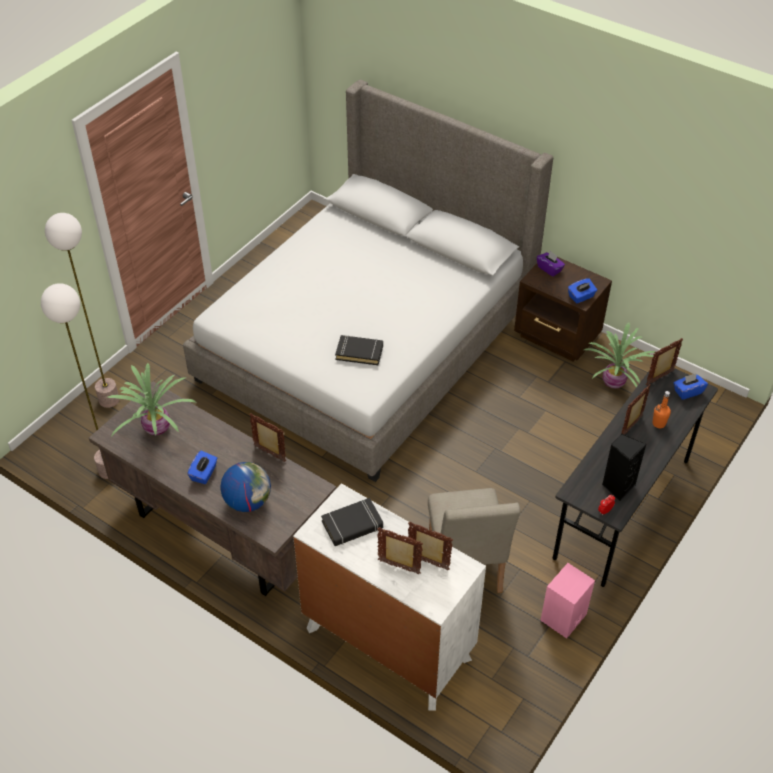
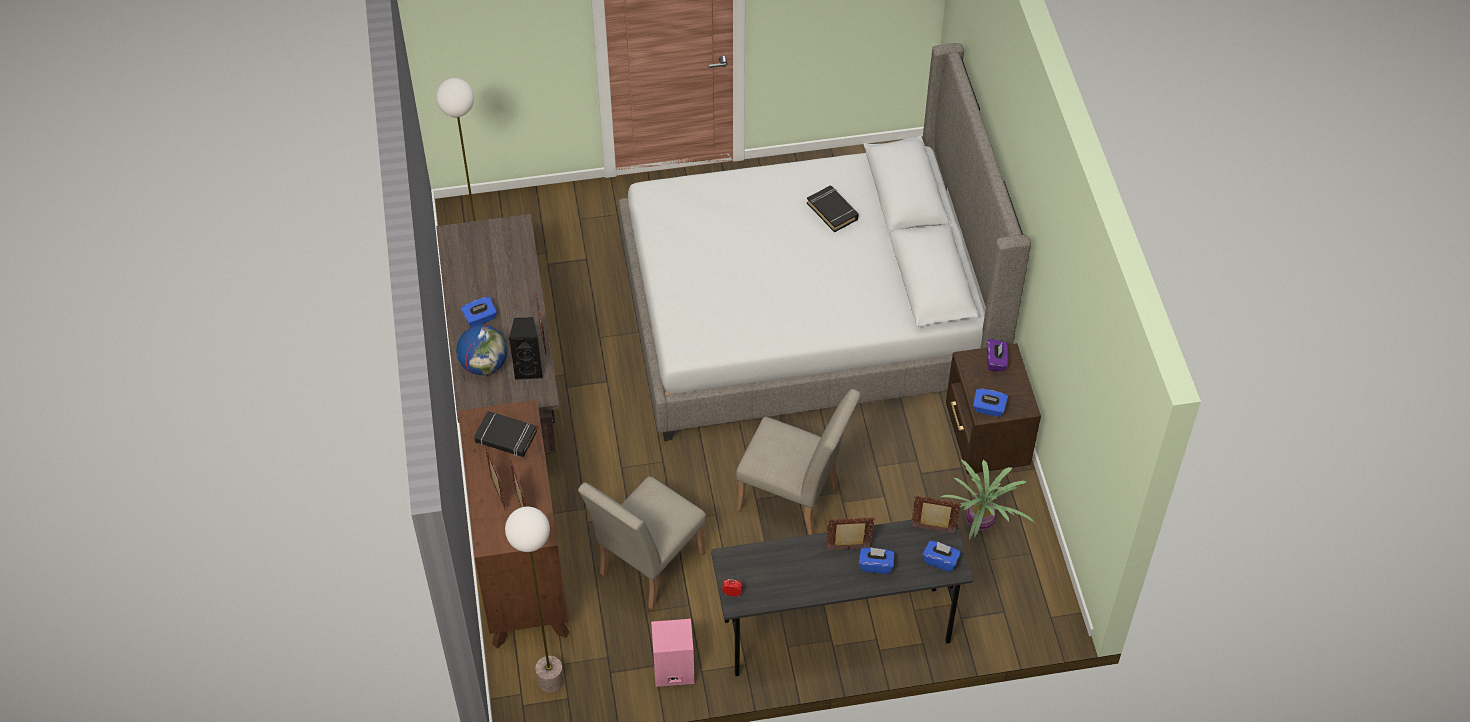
camera: 45 degrees right, 5 degrees up
(109, 399) = (545, 208): floor lamp -> floor lamp (550, 680)
(155, 429) = (488, 255): potted plant -> none
(359, 352) = (722, 311): black book -> black book (832, 211)
(388, 643) = (522, 572): white dresser -> brown dresser
(500, 454) = (795, 501): none -> beige chair
(617, 486) = (769, 584): black speaker -> black speaker (529, 369)
(659, 423) = (876, 565): orange bottle -> blue tissue box

